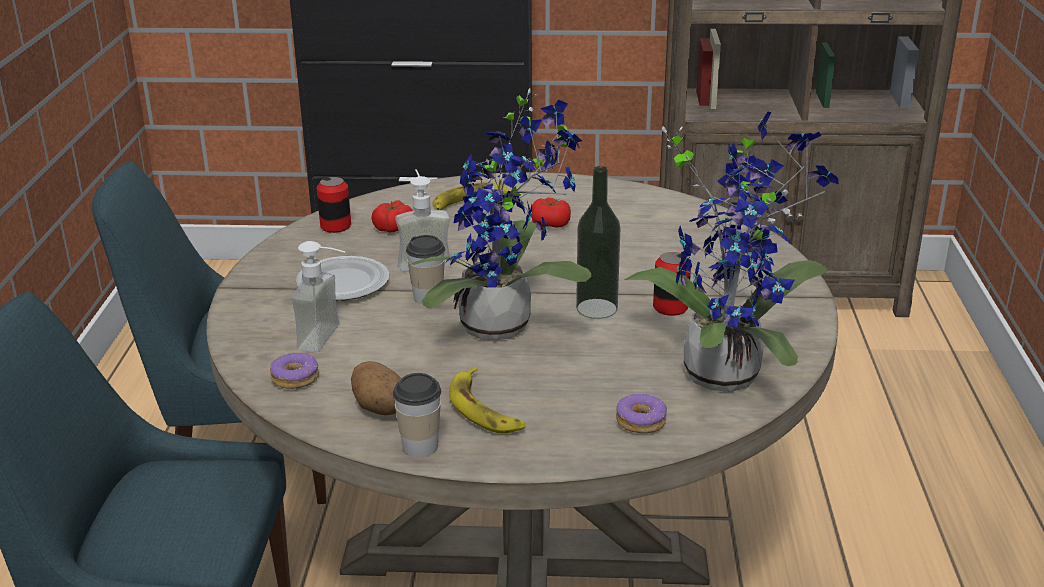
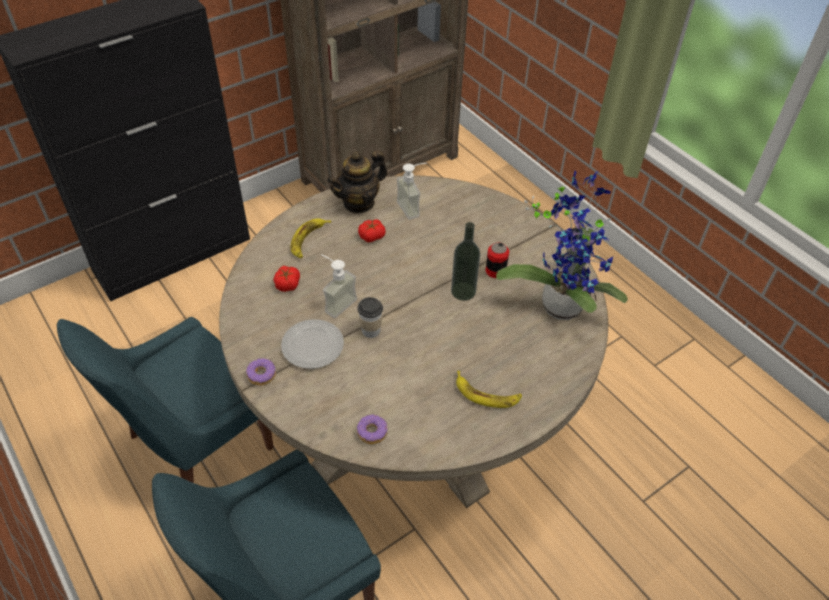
camera: 40 degrees left, 20 degrees up
(330, 339) = (356, 393): soap dispenser -> soap dispenser (413, 207)
(335, 226) = (251, 301): can -> none
(381, 408) = (439, 425): potato -> none
(420, 446) = (484, 437): cup -> none
(505, 327) = (434, 330): potted plant -> none
(576, 193) = (359, 203): none -> teapot
(641, 421) = (559, 358): donut -> donut (261, 375)

